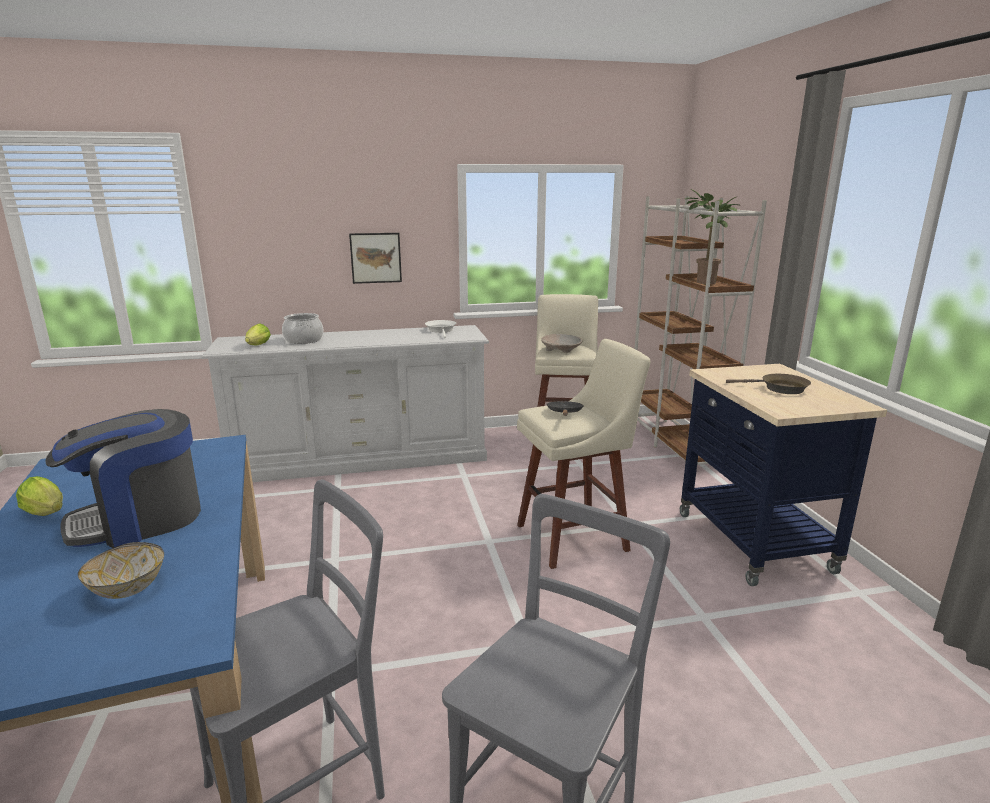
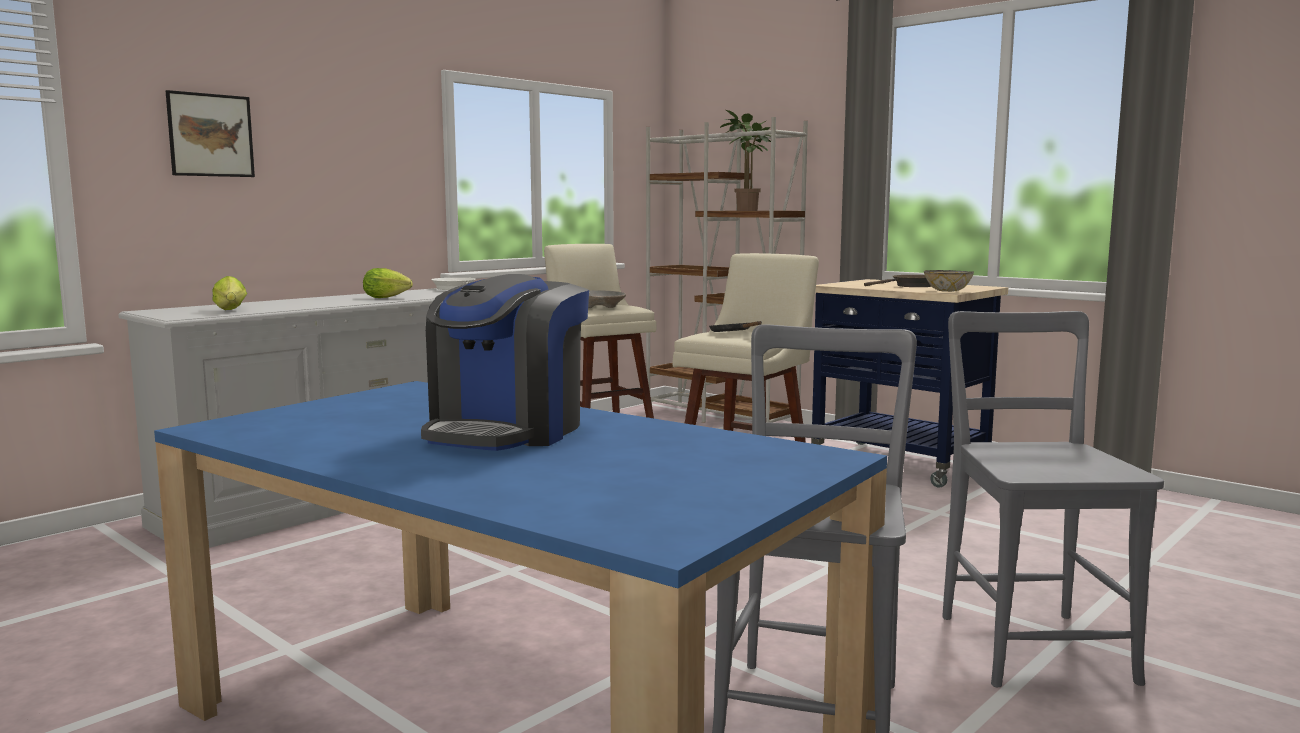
camera: 35 degrees left, 10 degrees down
(48, 514) = (358, 448): lettuce -> lettuce (388, 298)
(129, 588) = (660, 454): bowl -> bowl (947, 291)
(304, 340) = (287, 304): cooking pot -> none
(375, 258) = (343, 192): picture -> picture (210, 135)

